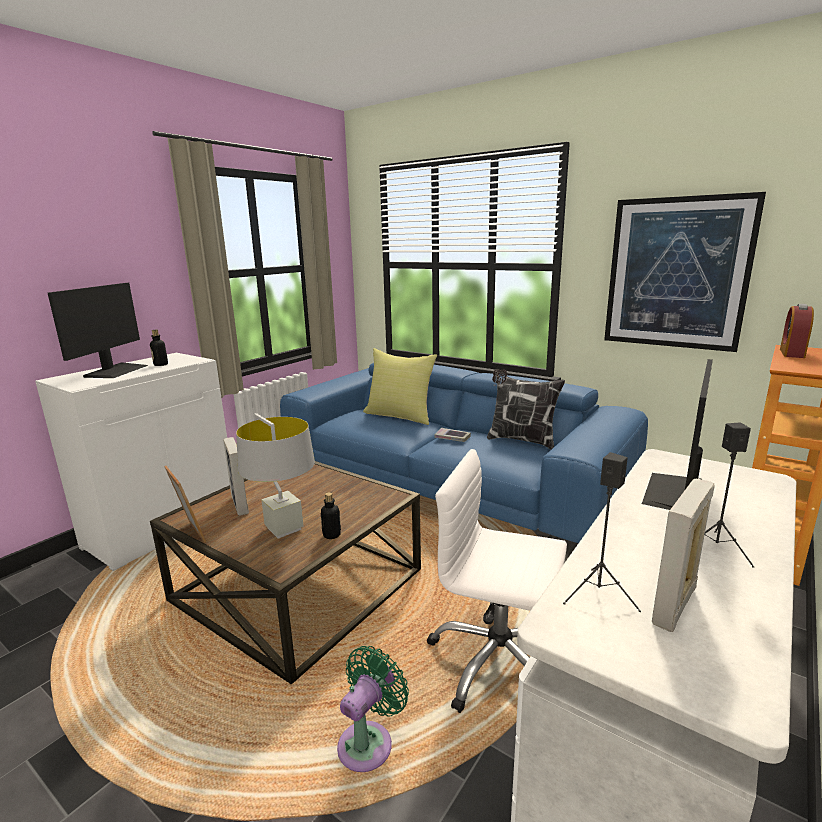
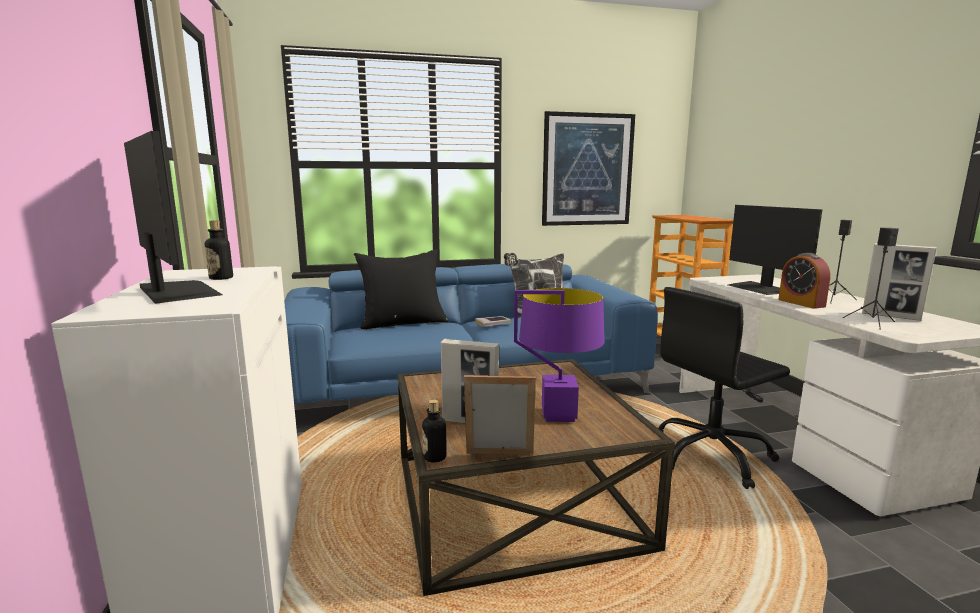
camera: 50 degrees left, 5 degrees down
(284, 528) = (558, 415): grey table lamp -> purple table lamp
(331, 535) = (599, 401): bottle -> bottle (435, 457)
(369, 742) = (759, 536): green fan -> none
(400, 416) = (403, 323): yellow pillow -> black pillow
(498, 662) = (711, 455): white office chair -> black office chair
(674, 606) = (891, 316): picture frame -> picture frame turned 45 degrees counterclockwise
(792, 353) = (675, 216): alarm clock -> alarm clock (801, 303)

